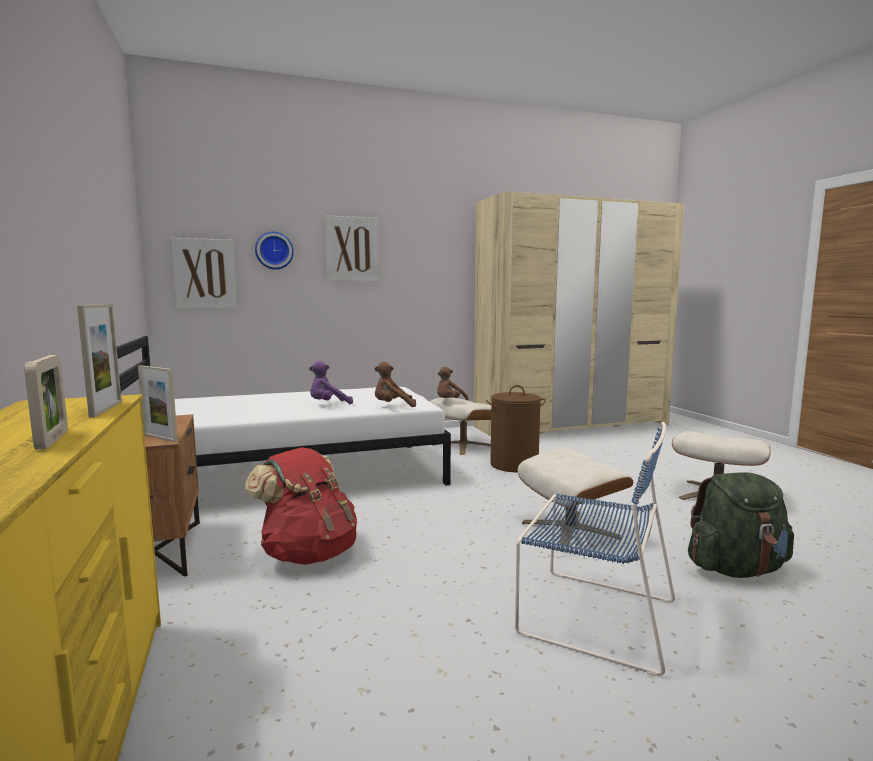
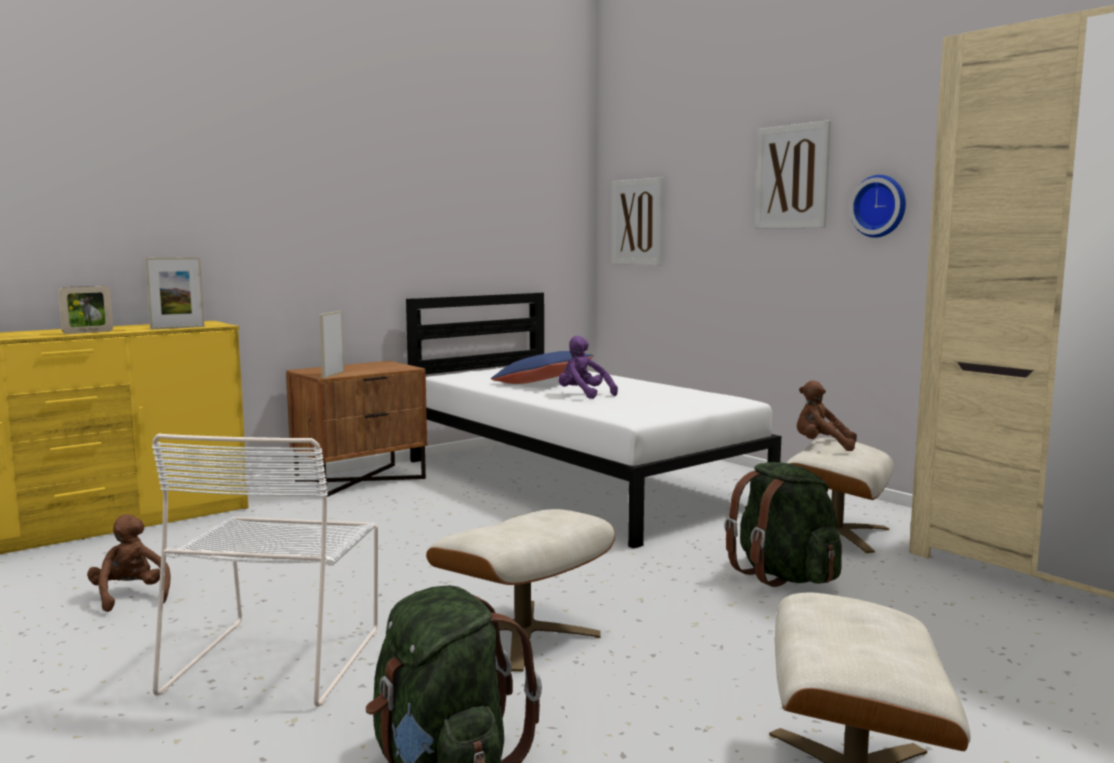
camera: 70 degrees right, 0 degrees up
(259, 407) = (542, 383): none -> blue pillow
(274, 250) = (701, 188): wall clock -> wall clock (880, 206)
(308, 553) = (380, 523): red backpack -> none
(392, 406) = (608, 411): brown plush toy -> brown plush toy (131, 596)
(513, 465) = (783, 576): brown laundry basket -> green backpack
(592, 615) = (278, 657): blue chair -> white chair

